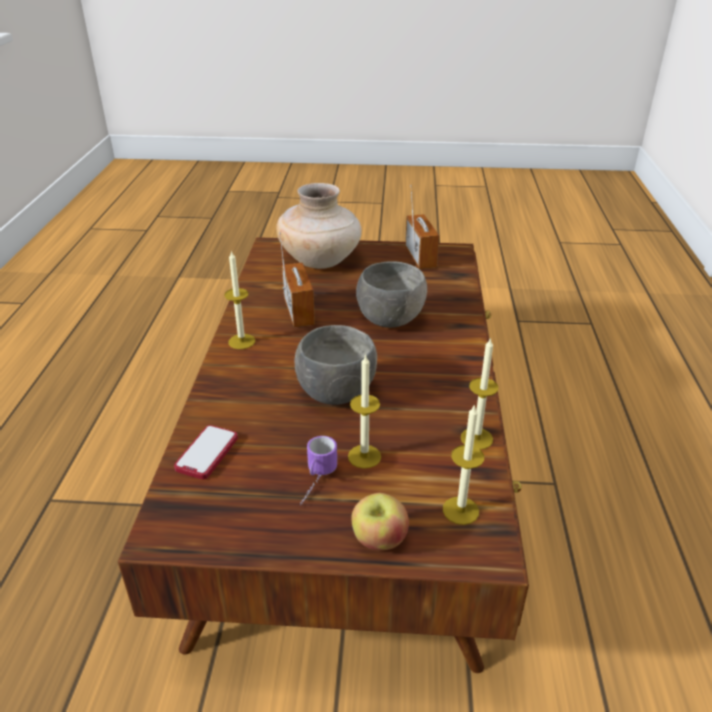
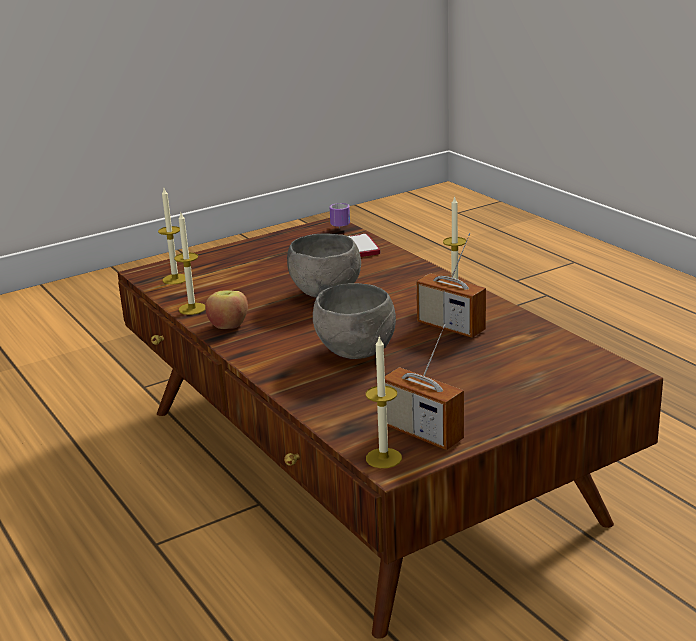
camera: 145 degrees right, 10 degrees down
(315, 483) = (276, 259): mug -> mug (338, 225)
(321, 261) = (527, 379): beige vase -> none
(364, 456) = (261, 277): candle -> candle (383, 458)
(379, 540) = (213, 257): apple -> apple (228, 325)

